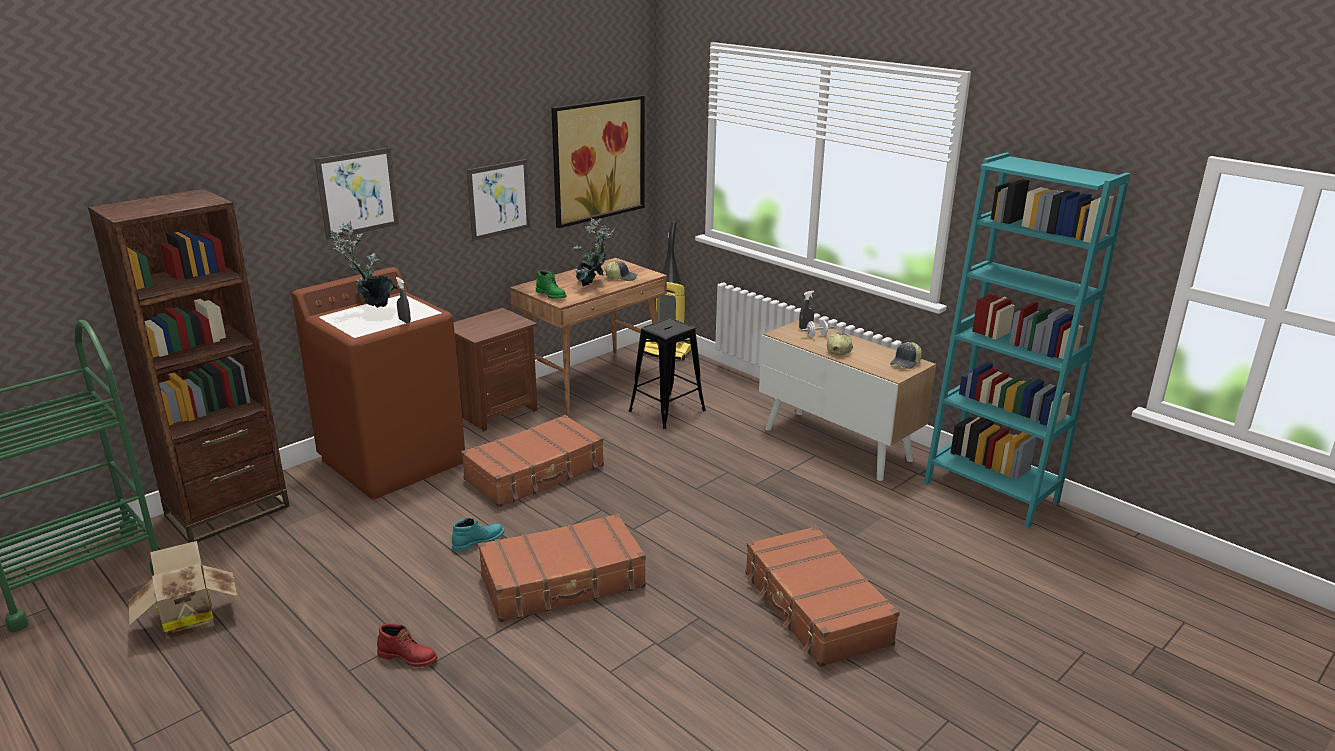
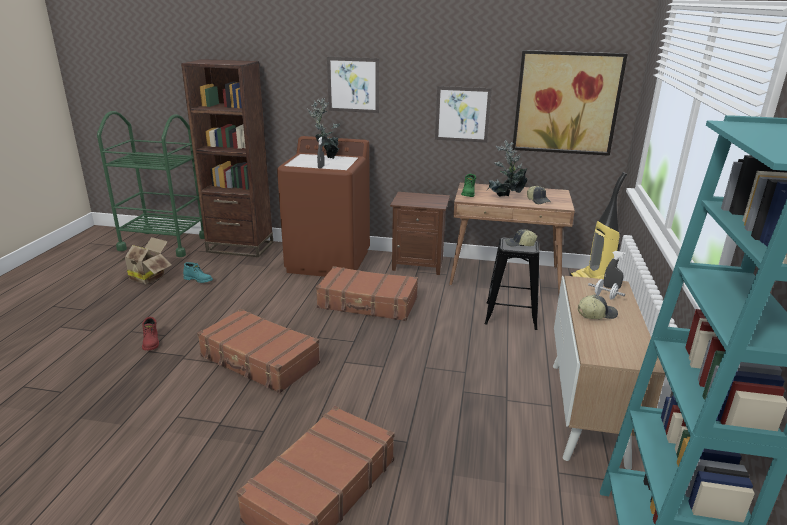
camera: 55 degrees right, 0 degrees up
(478, 541) = (276, 316): turquoise boot -> turquoise boot (198, 280)
(906, 363) = (633, 355): cap -> cap (519, 244)

